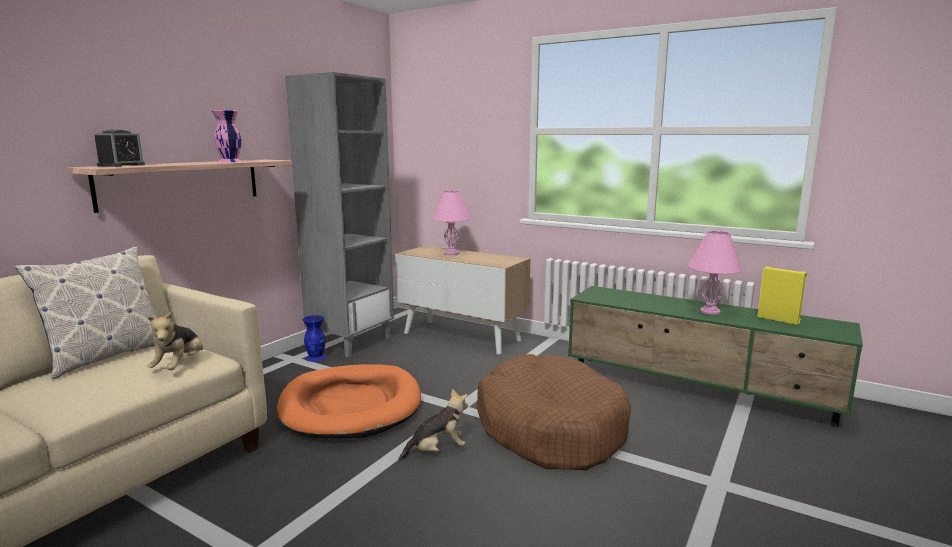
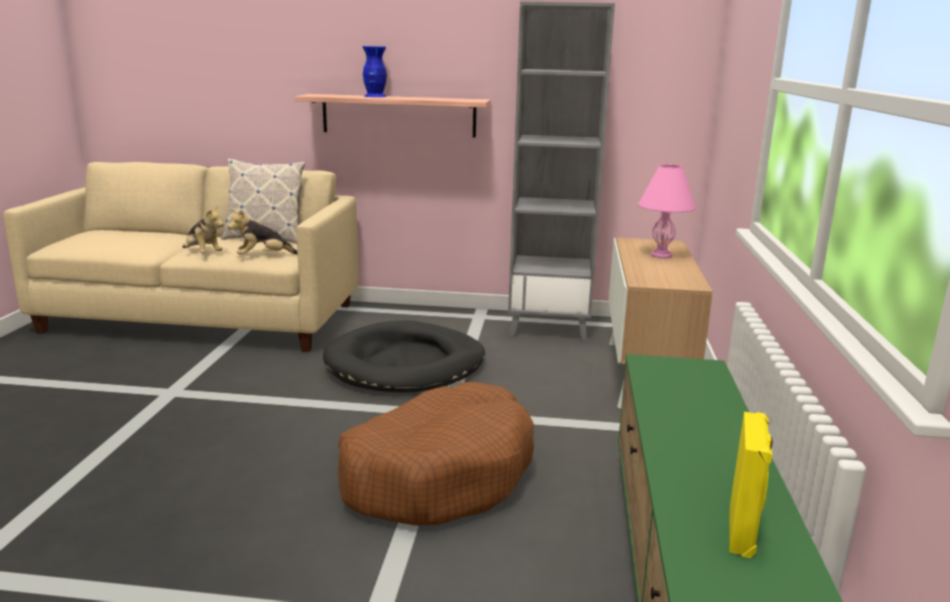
camera: 65 degrees right, 5 degrees up
(121, 165) = (335, 95): alarm clock -> none
(229, 161) = (427, 98): pink vase -> none
(316, 357) = (493, 323): blue vase -> blue vase (375, 96)
(351, 406) = (405, 364): orange dog bed -> black dog bed
(437, 451) = (347, 421): plush toy -> plush toy (203, 254)
(710, 311) = (704, 459): pink table lamp -> none

